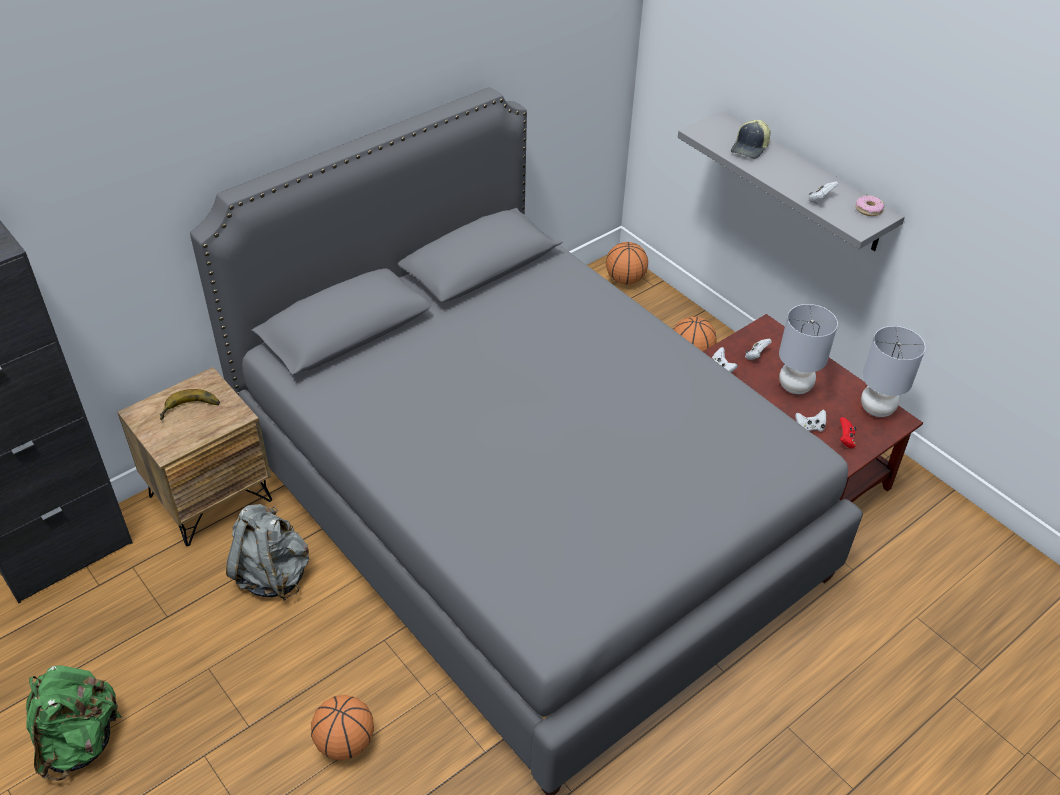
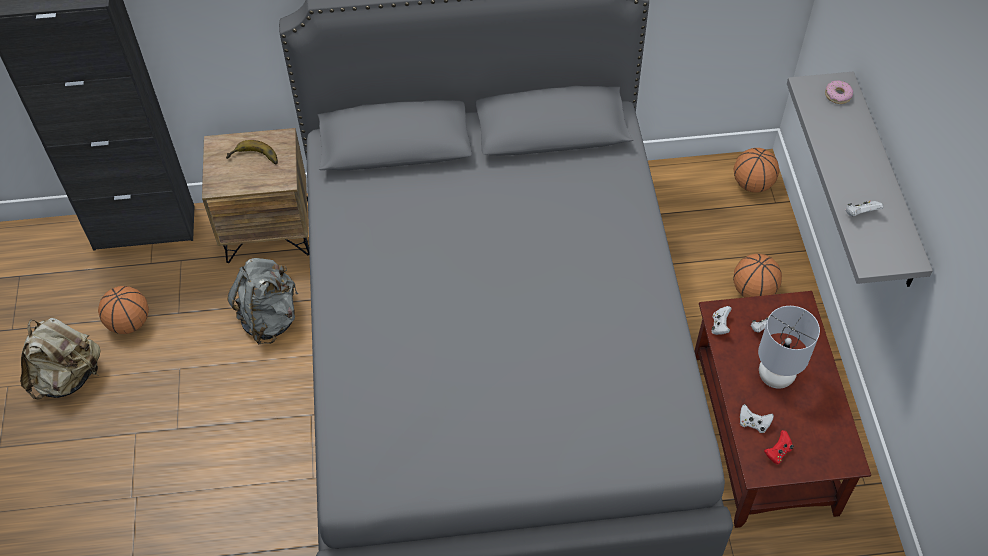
camera: 35 degrees right, 10 degrees up
(80, 741) = (68, 377): green backpack -> beige backpack
(345, 742) = (230, 479): basketball -> basketball (129, 323)
(750, 148) = (843, 126): cap -> none
(868, 209) = (900, 246): donut -> donut (837, 95)
(877, 409) = (836, 438): grey table lamp -> none

